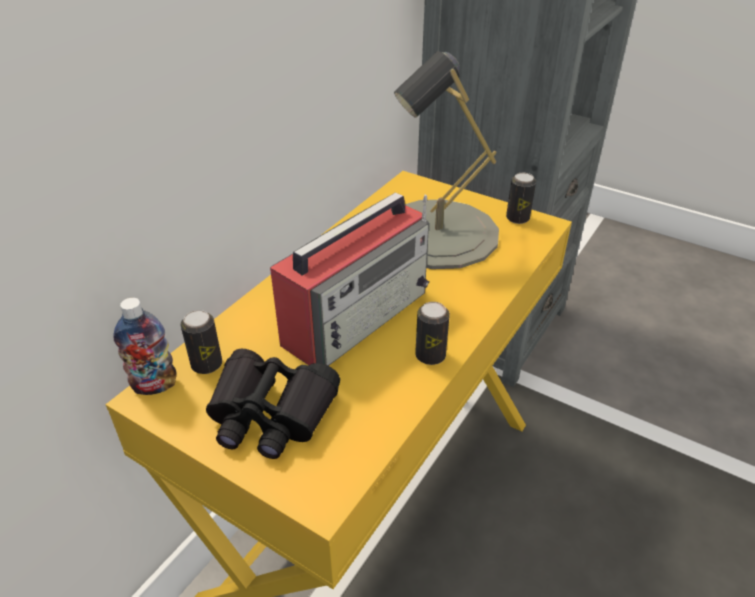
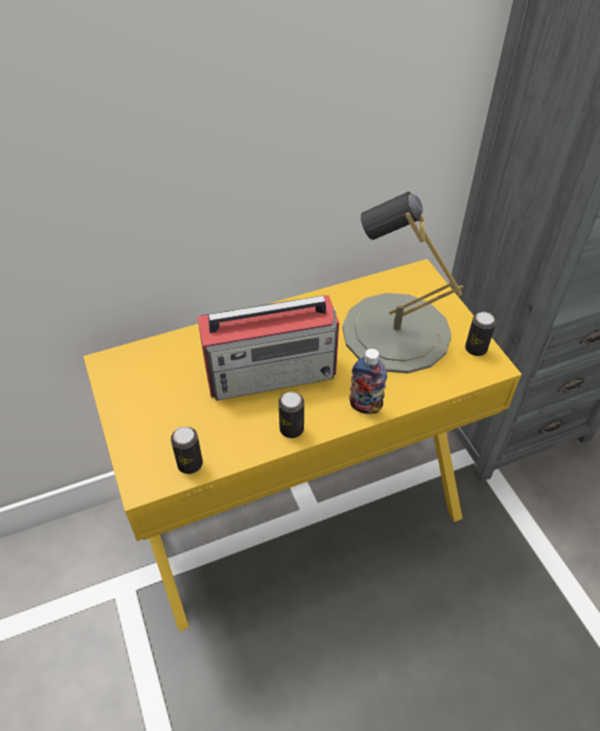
camera: 35 degrees right, 10 degrees up
(155, 385) = (116, 358): bottle -> bottle (365, 406)
(207, 364) = (154, 359): can -> can (190, 464)
(270, 414) = (160, 413): black binoculars -> none

